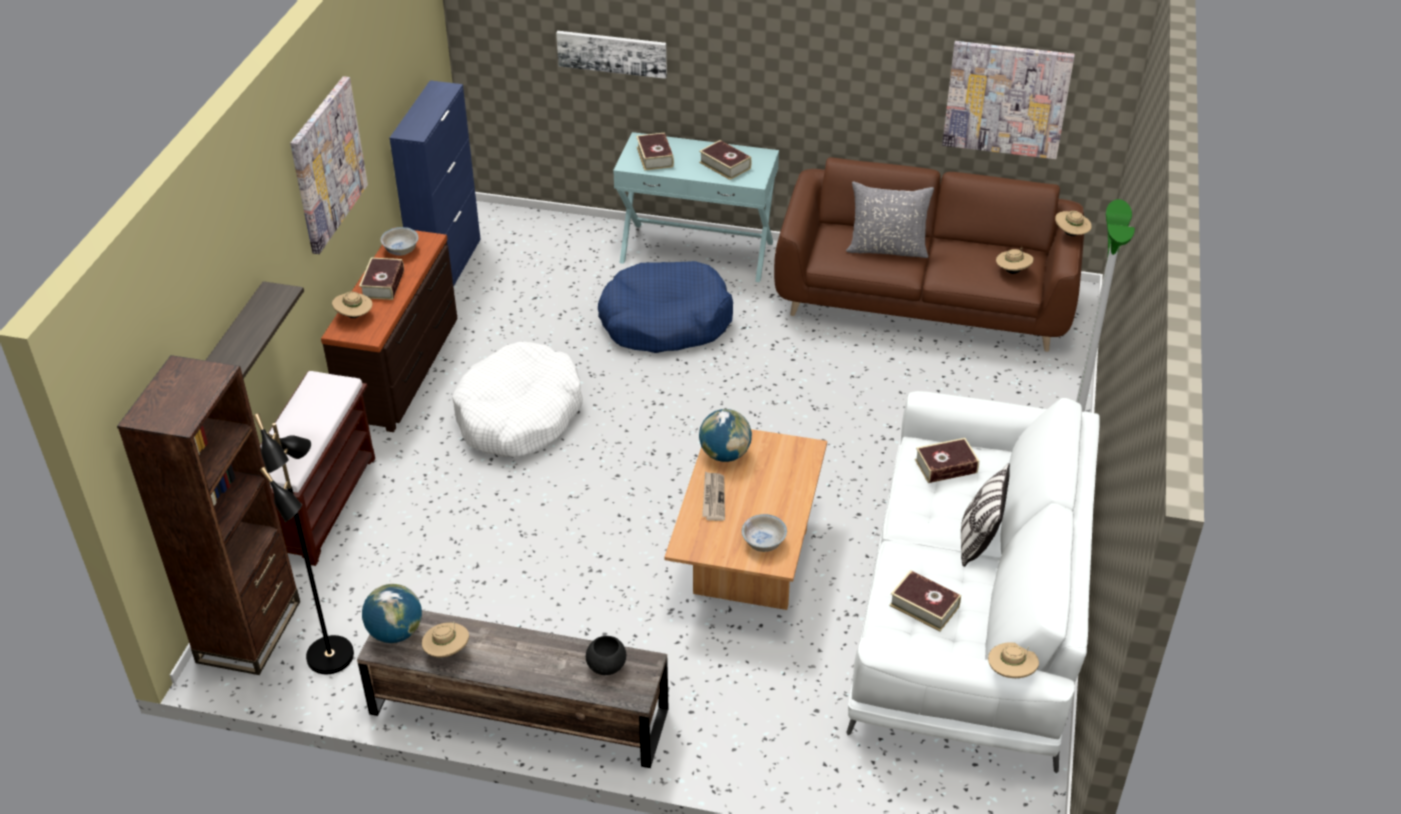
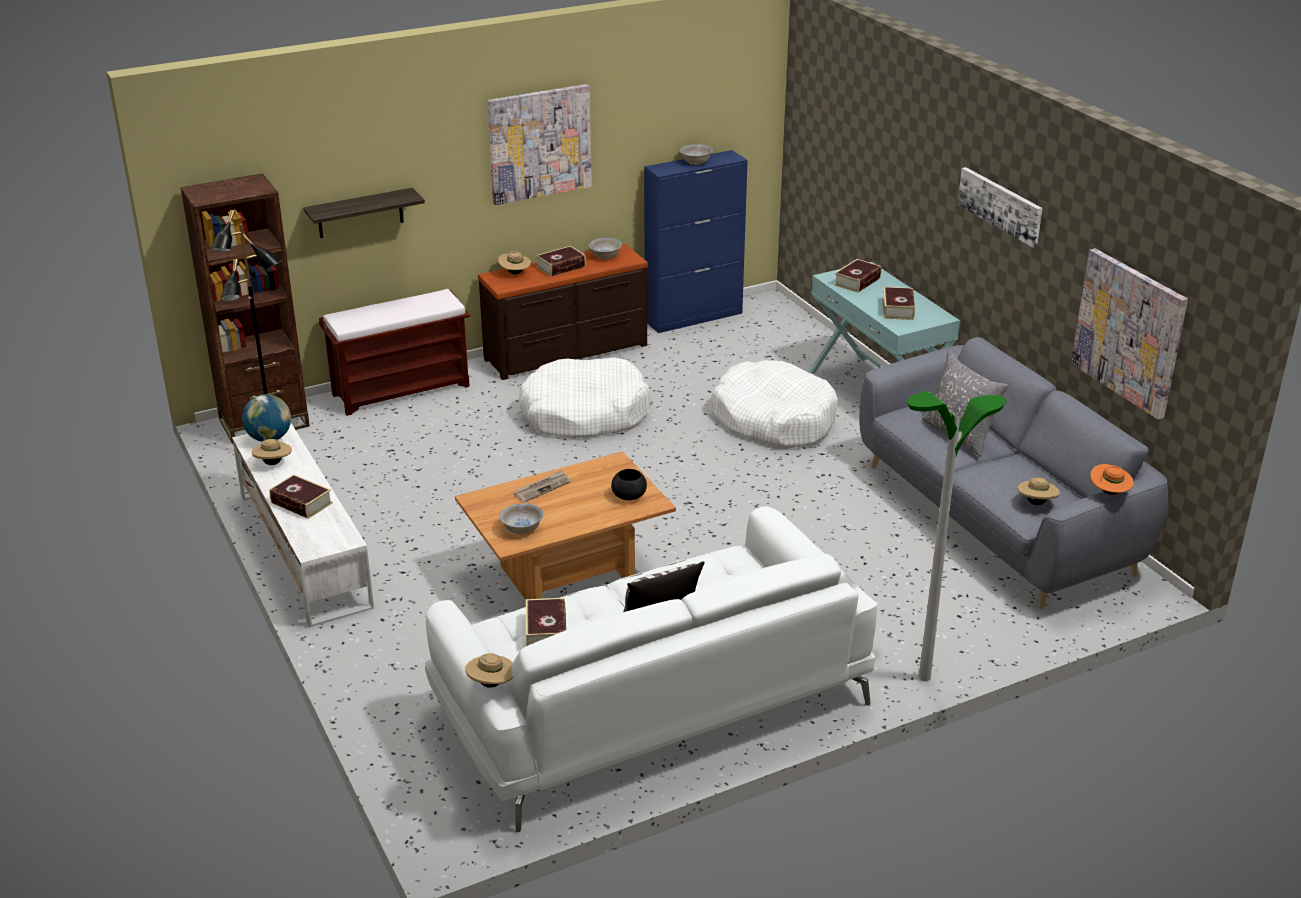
camera: 50 degrees right, 10 degrees down
(426, 109) = (696, 162): none -> white bowl
(517, 710) = (304, 549): brown tv stand -> white tv stand
(607, 665) = (328, 526): black bowl -> black bowl (629, 496)
(612, 53) = (869, 178): picture -> picture (1000, 205)
(665, 321) = (774, 419): blue dog bed -> white dog bed
(725, 454) = (596, 472): globe -> none
(923, 301) = (996, 518): brown sofa -> grey sofa
(946, 466) = (726, 573): book -> book (301, 503)
(1071, 234) = (1109, 493): beige hat -> orange hat

